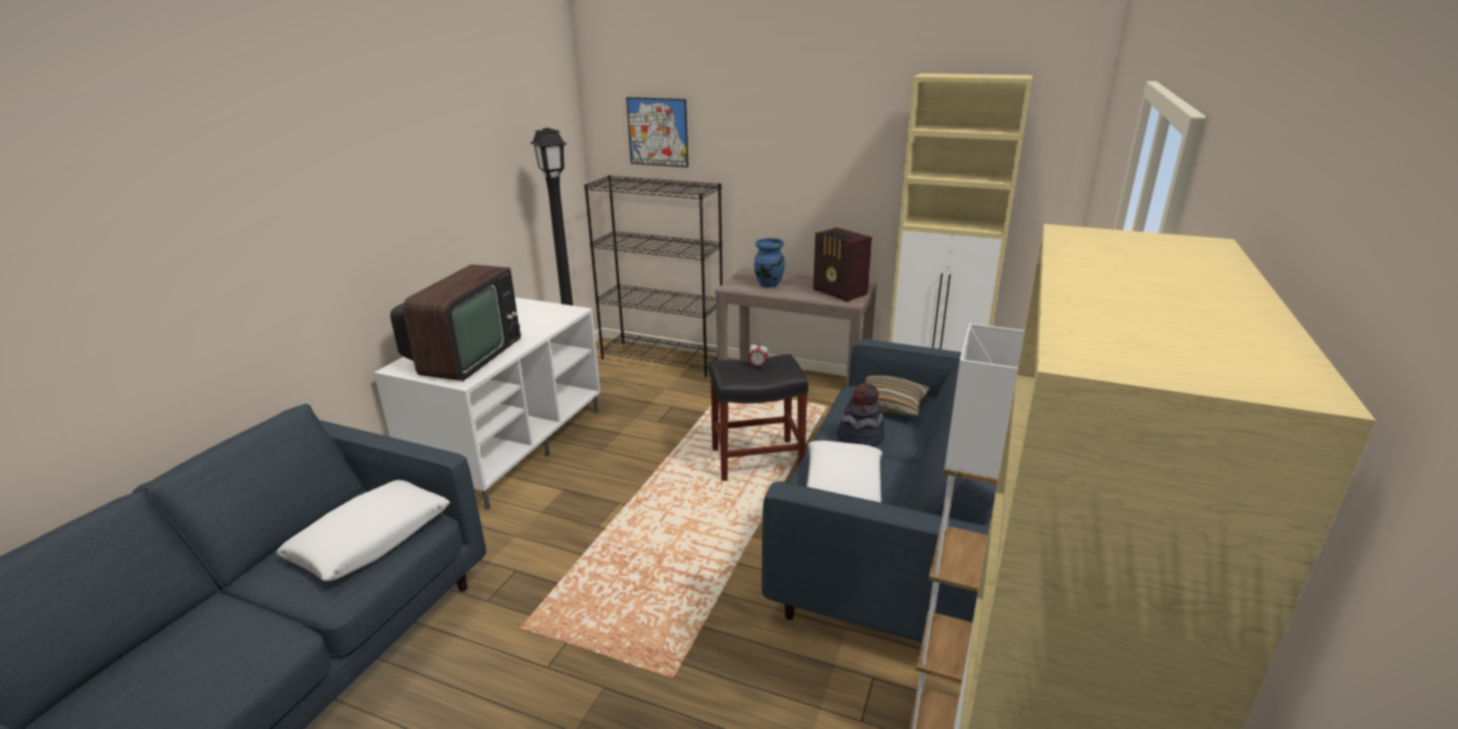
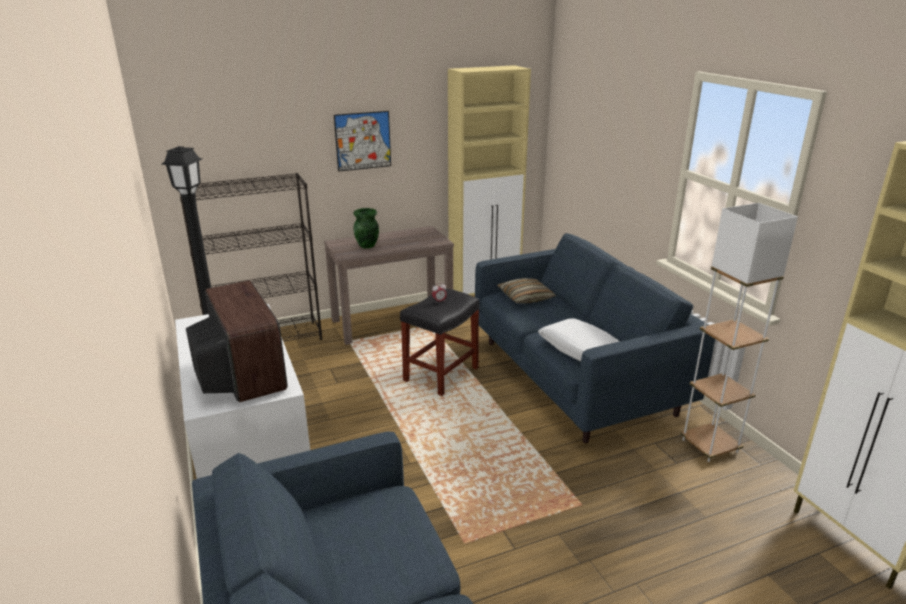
camera: 45 degrees left, 0 degrees up
(371, 540) = (380, 529): white pillow -> none
(657, 132) = (228, 137): picture -> picture (363, 141)
(768, 284) = (367, 246): blue vase -> green vase
(840, 293) = (422, 237): radio -> none
(860, 437) = (541, 320): hat -> none

